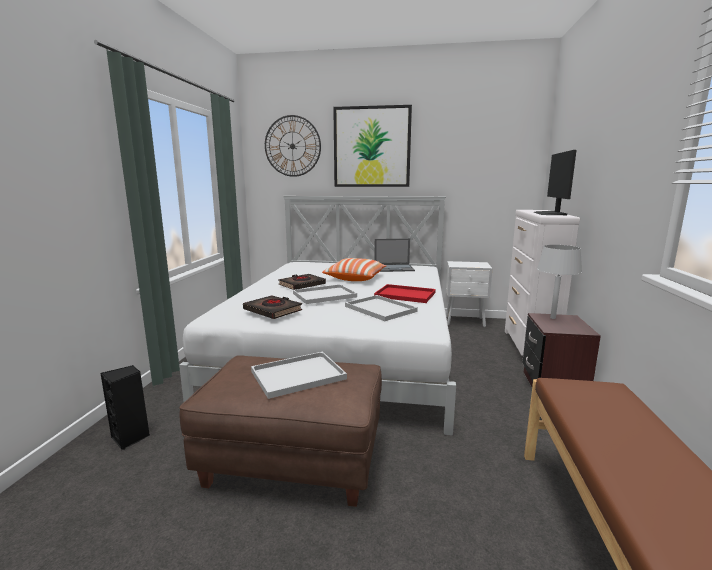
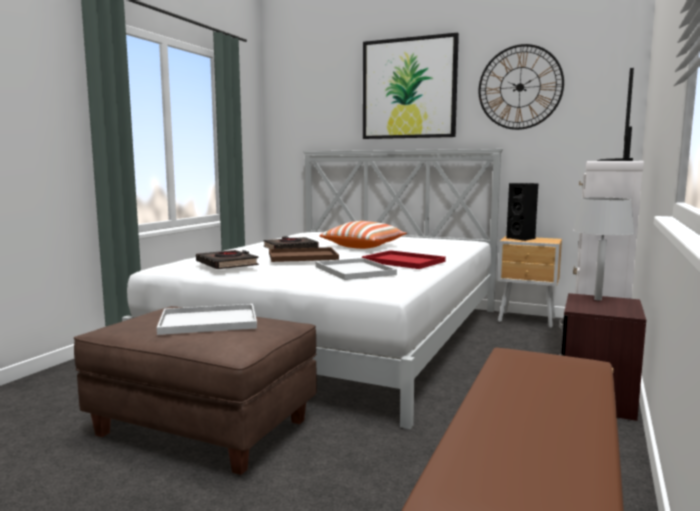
camera: 15 degrees right, 5 degrees down
(131, 438) = (59, 388): black speaker -> black speaker (522, 238)
(292, 146) = (316, 91): wall clock -> wall clock (520, 87)
(325, 295) = (304, 256): white tray -> brown tray
(394, 268) = (425, 240): laptop -> none
(465, 322) = (528, 320): white nightstand -> brown nightstand

